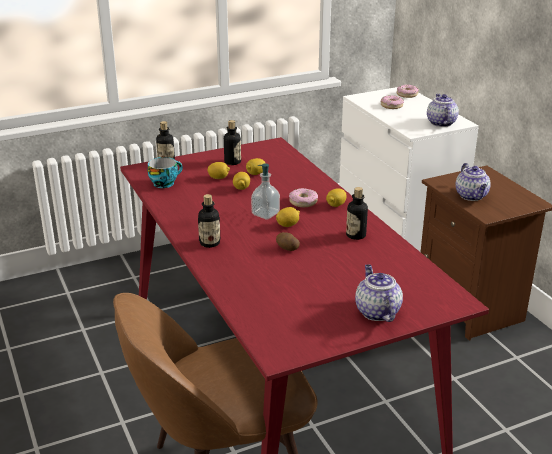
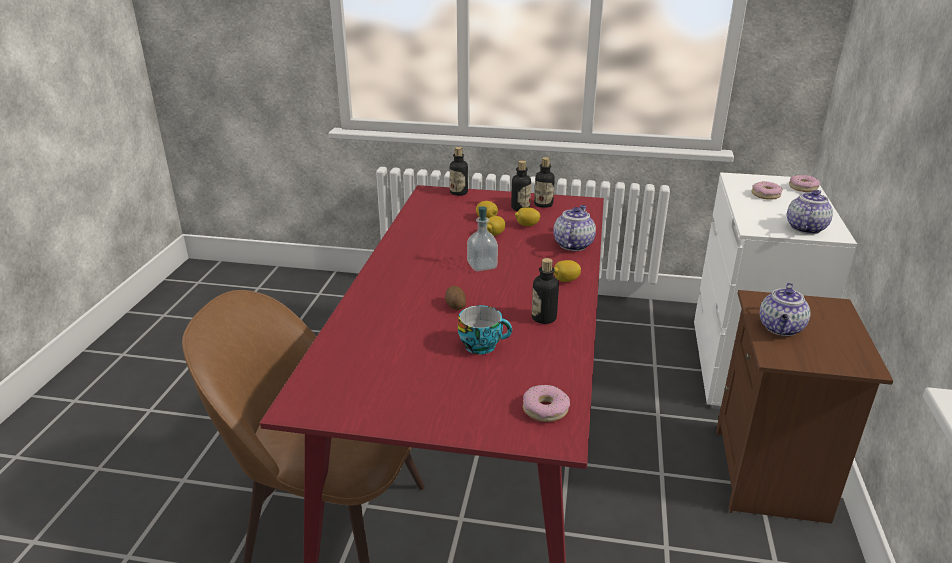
camera: 35 degrees right, 0 degrees up
(165, 183) = (432, 209): cup -> cup (482, 345)
(209, 243) = (393, 275): bottle -> bottle (543, 204)
(288, 225) = (488, 283): lemon -> none
(303, 202) = (536, 266): donut -> donut (545, 409)
(376, 311) = (452, 407): teapot -> teapot (573, 244)

